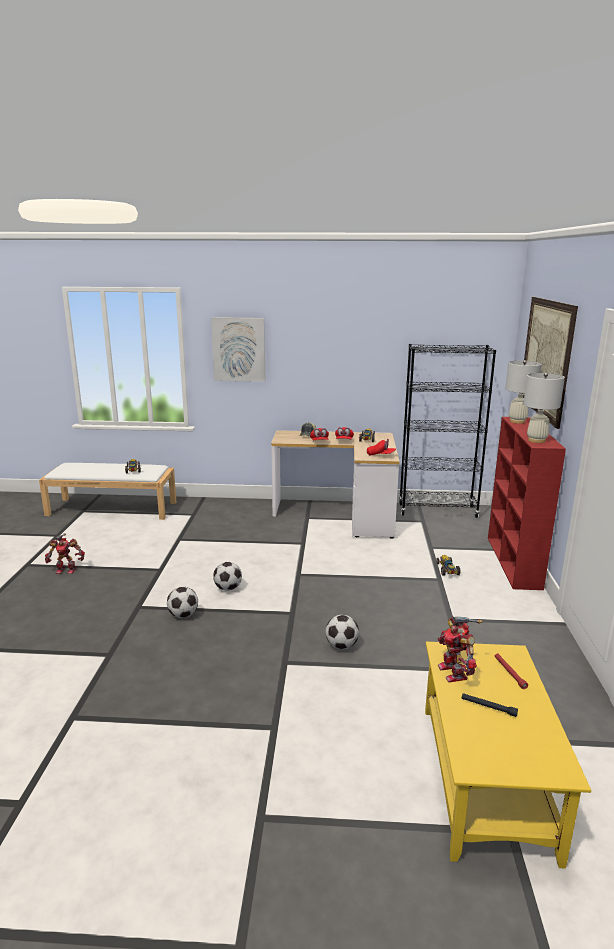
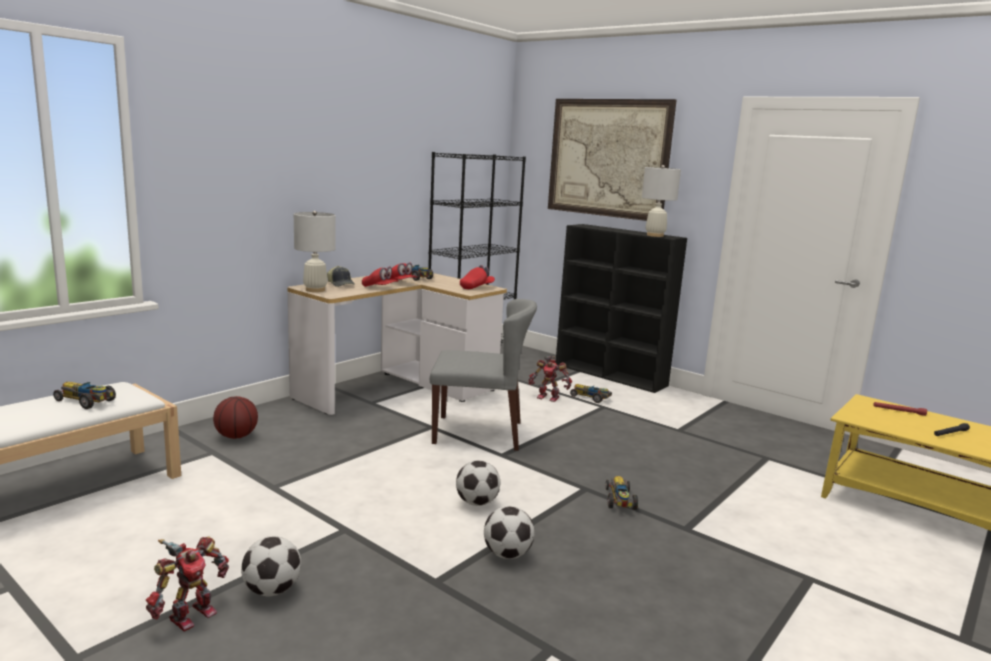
camera: 55 degrees left, 5 degrees down
(216, 510) = (236, 436): none -> basketball
(239, 349) = (228, 157): picture -> none
(291, 629) = (620, 501): none -> toy car
(318, 557) = (479, 432): none -> grey chair
(341, 646) = (680, 489): football -> football (271, 590)
(454, 672) = (890, 425): toy robot -> toy robot (548, 397)
(514, 562) = (611, 375): red bookcase -> black bookcase
(517, 421) = (591, 227): white table lamp -> white table lamp (315, 290)

